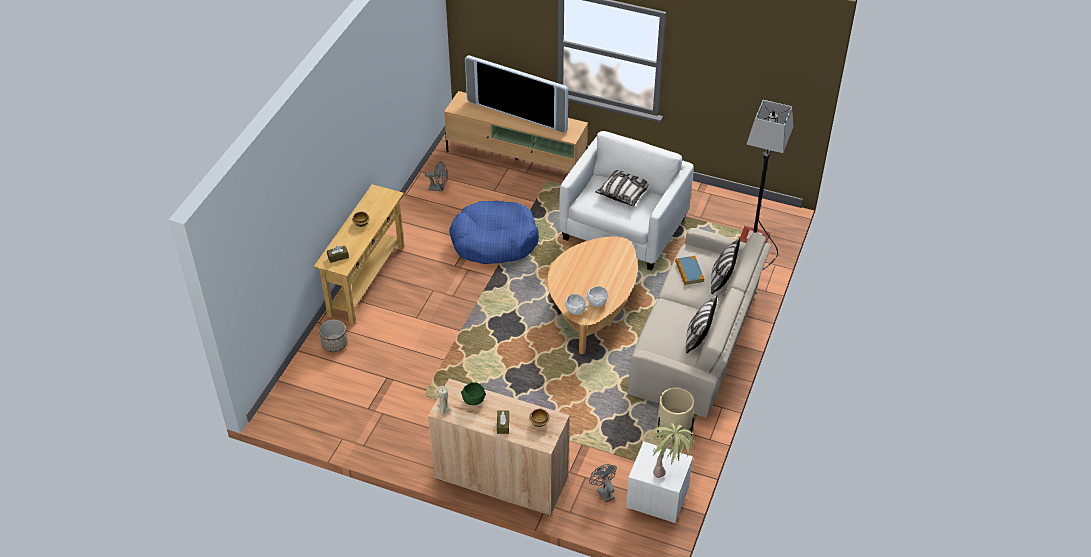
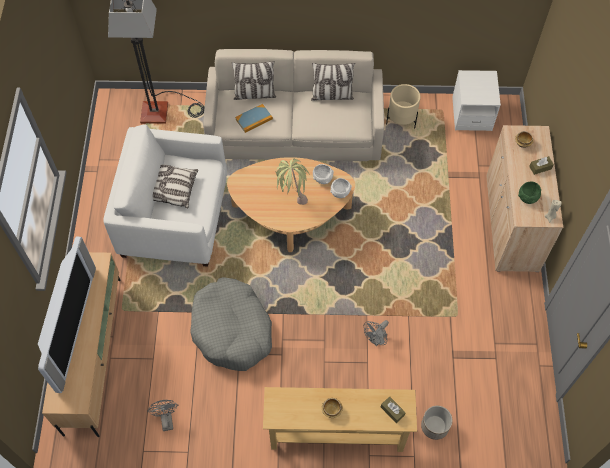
camera: 110 degrees left, 15 degrees up
(494, 241) = (232, 330): blue dog bed -> grey dog bed
(603, 492) = (485, 149): grey fan -> grey fan (376, 340)
(669, 467) = (477, 81): potted plant -> potted plant (292, 196)

